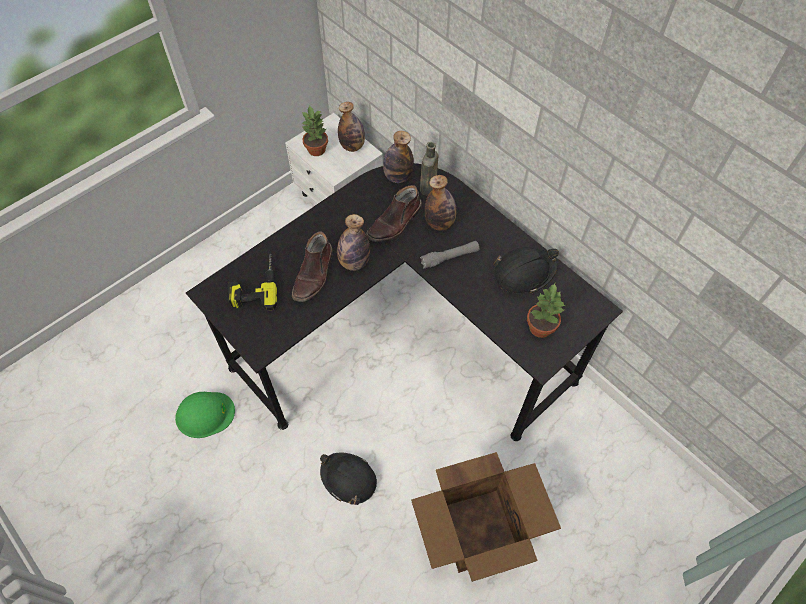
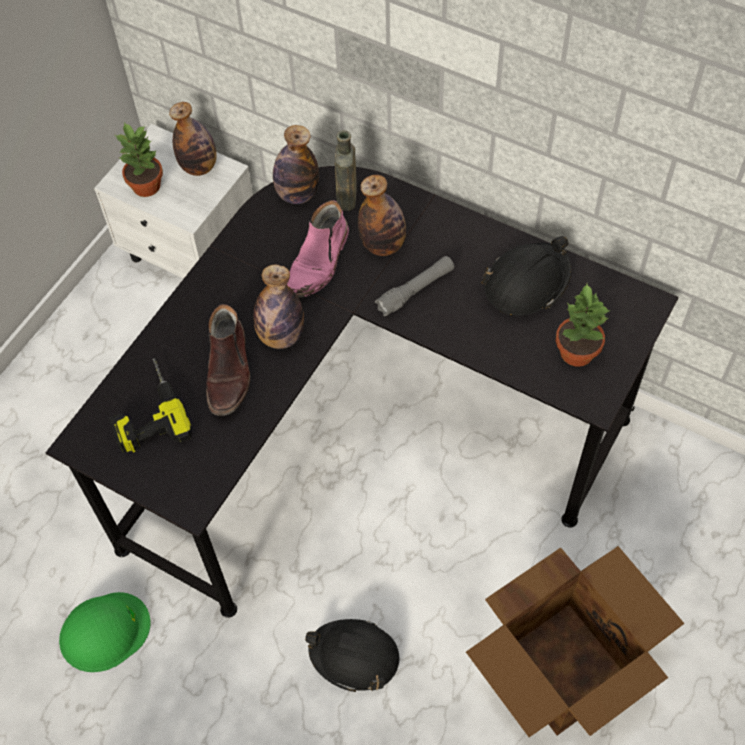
camera: 15 degrees left, 0 degrees up
(395, 223) = (319, 262): brown boot -> pink boot

